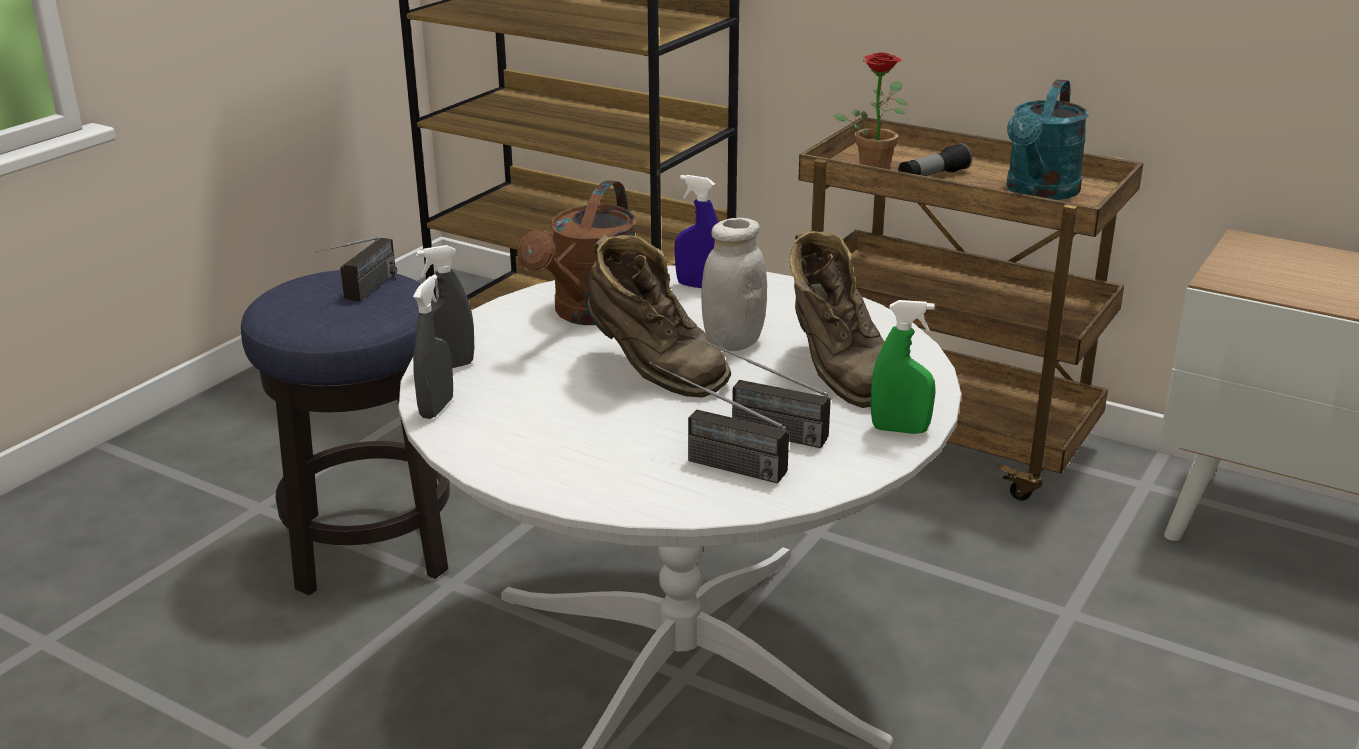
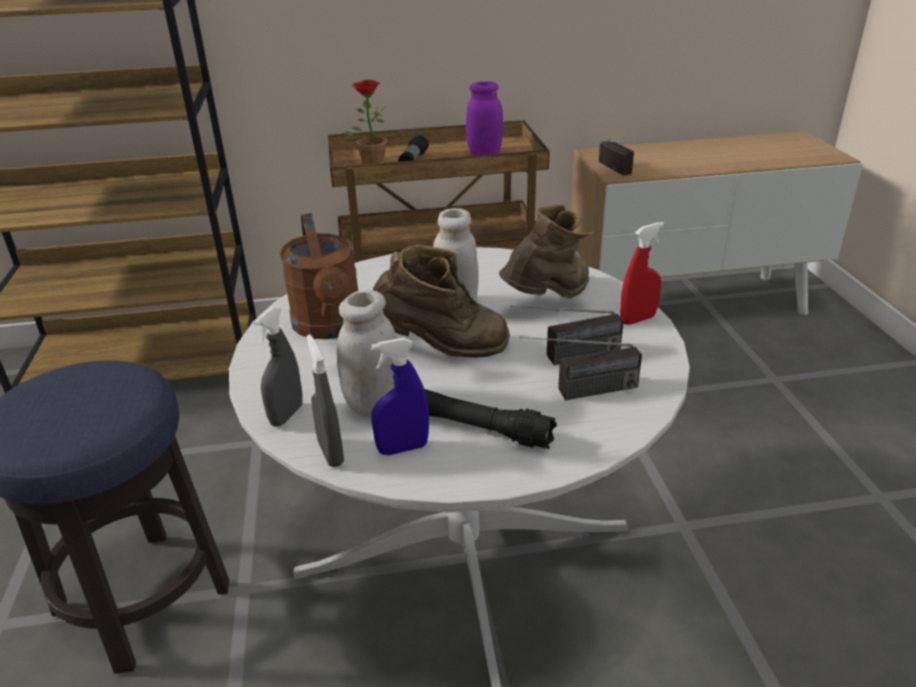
camera: 40 degrees left, 5 degrees up
(362, 294) = (89, 390): radio -> radio (622, 171)
(524, 389) = (373, 404): none -> white jar
(577, 448) = (483, 429): none -> black flashlight
(698, 286) = (372, 278): blue spray bottle -> blue spray bottle (403, 448)
(837, 374) = (549, 300): brown boot -> brown boot turned 75 degrees counterclockwise
(900, 429) = (637, 319): green spray bottle -> red spray bottle
(1039, 192) = (484, 153): turquoise watering can -> purple jar

